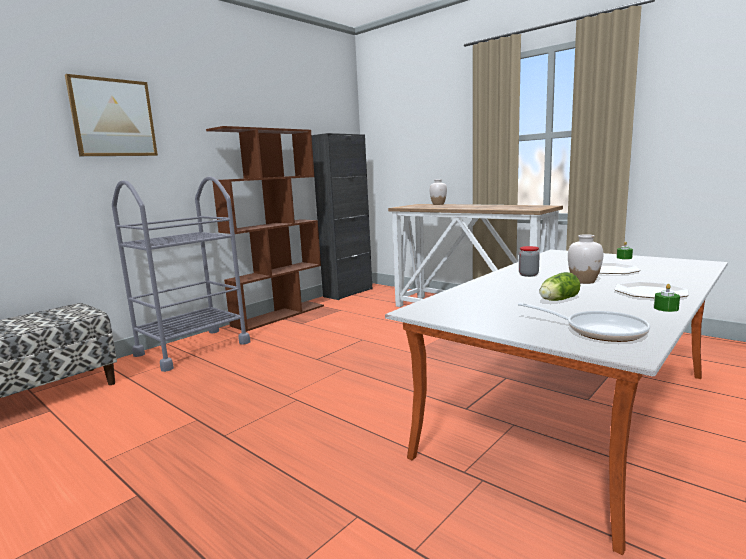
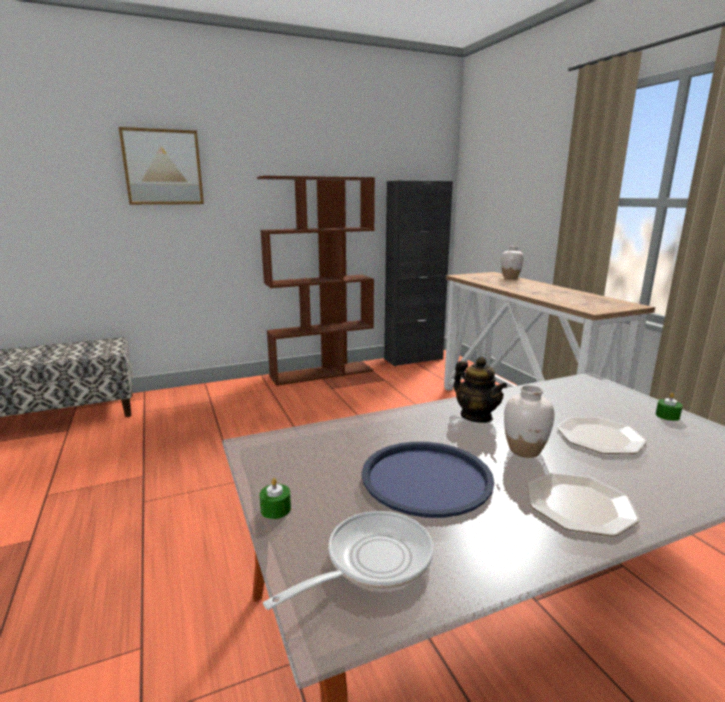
camera: 25 degrees right, 5 degrees up
(192, 348) = (217, 394): grey cart -> none
(528, 275) = (476, 416): jar -> teapot
(557, 300) = (426, 478): lettuce -> blue tray
(598, 330) = (371, 561): frying pan -> frying pan turned 105 degrees counterclockwise
(666, 308) = (542, 550): green candle -> green candle (275, 509)

